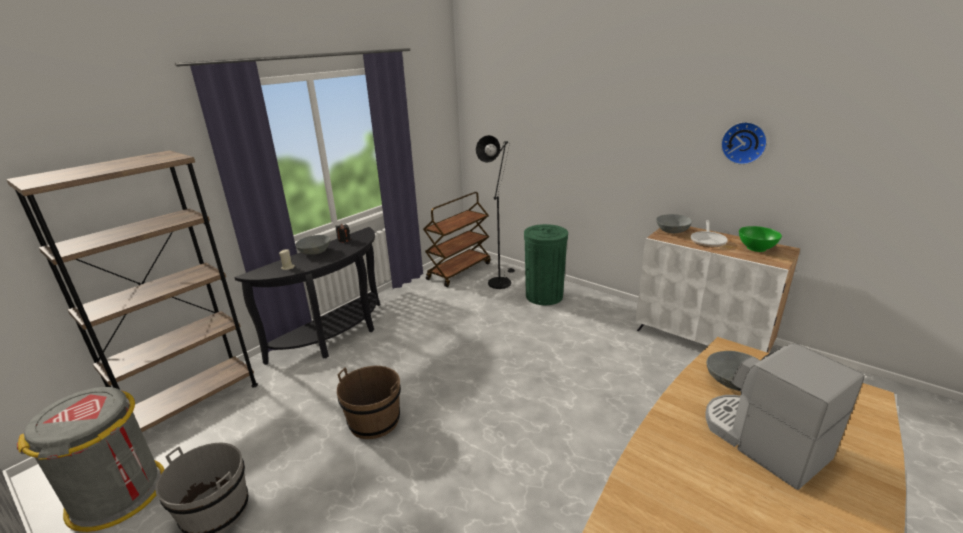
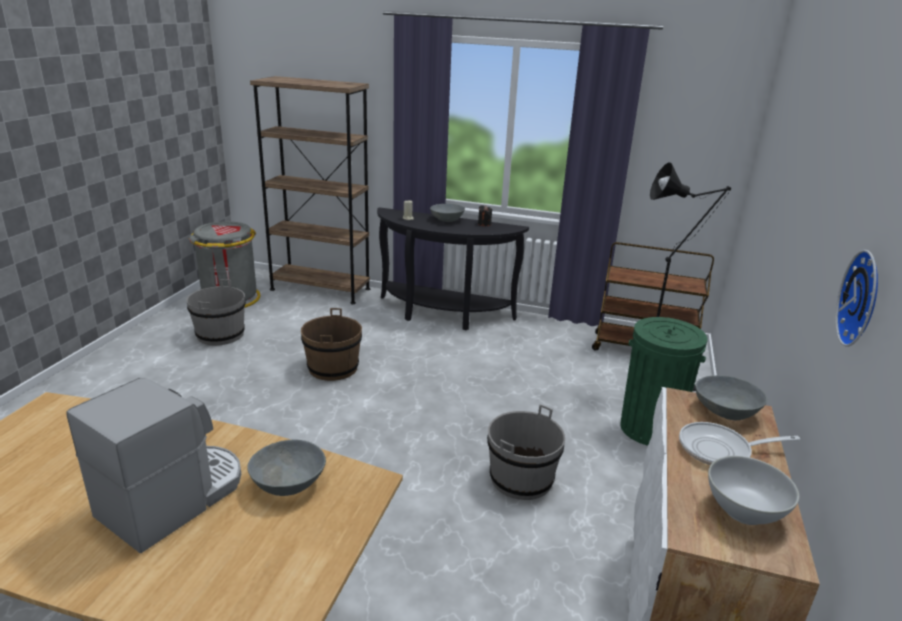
camera: 65 degrees right, 0 degrees up
(576, 355) = (521, 479): none -> grey bucket
(756, 248) = (743, 511): green bowl -> white bowl

